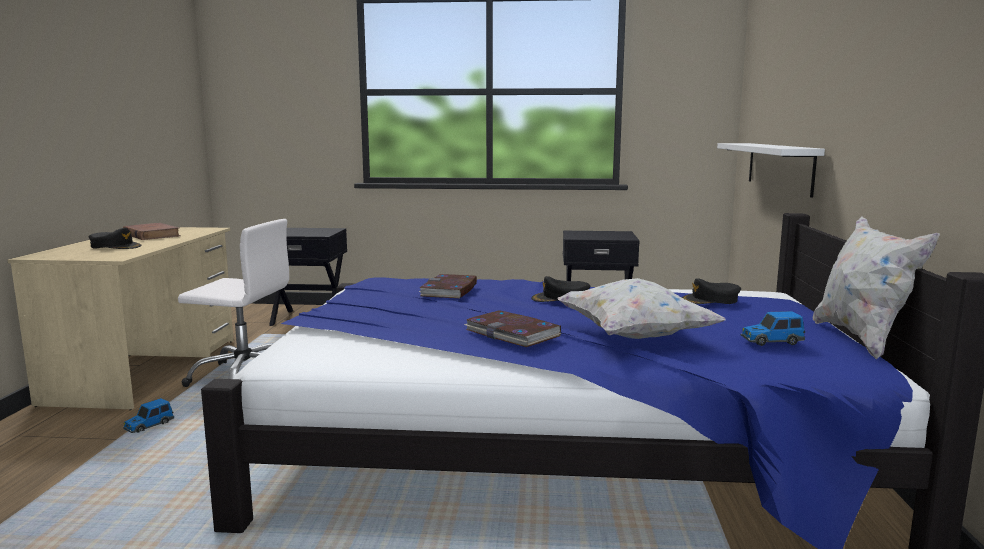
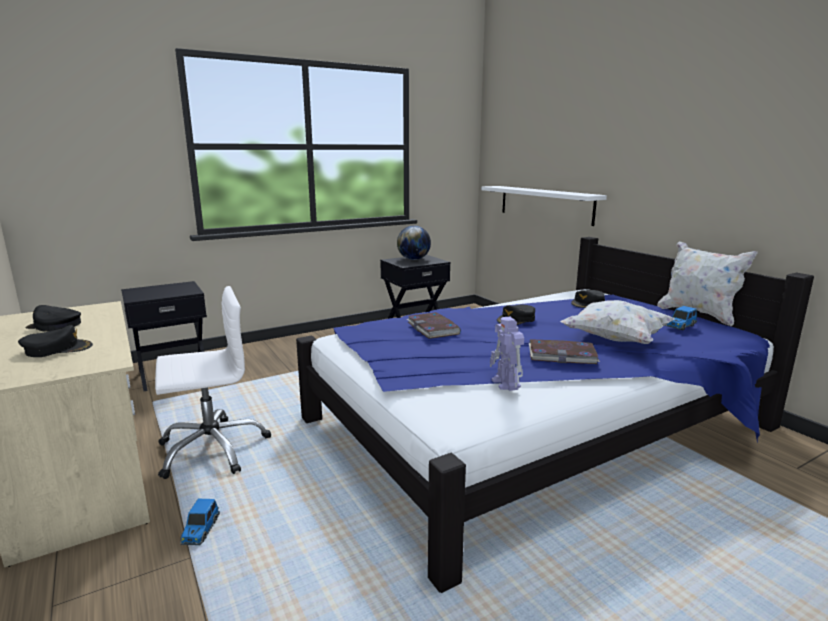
camera: 35 degrees left, 5 degrees up
(151, 235) = (54, 325): brown book -> black cap
(392, 342) = (506, 384): none -> toy robot
(601, 234) = (413, 259): none -> globe

